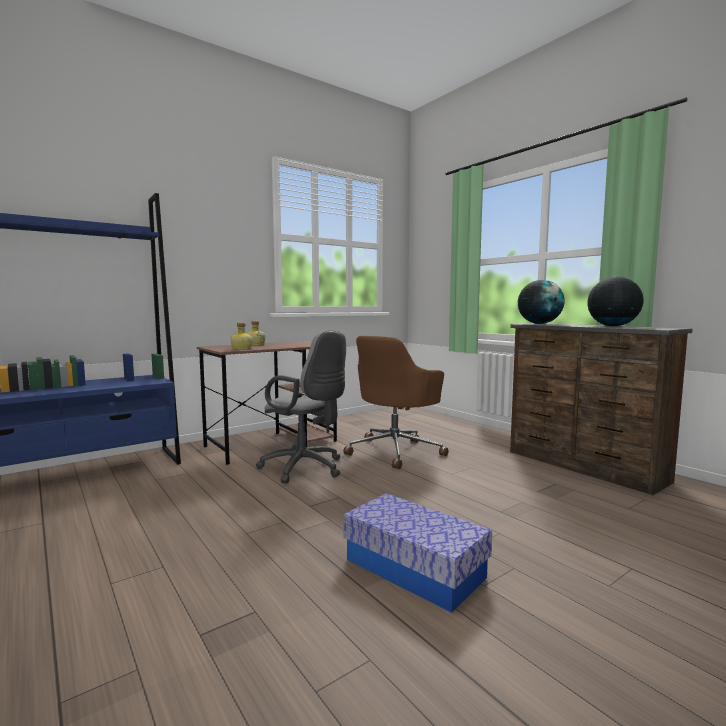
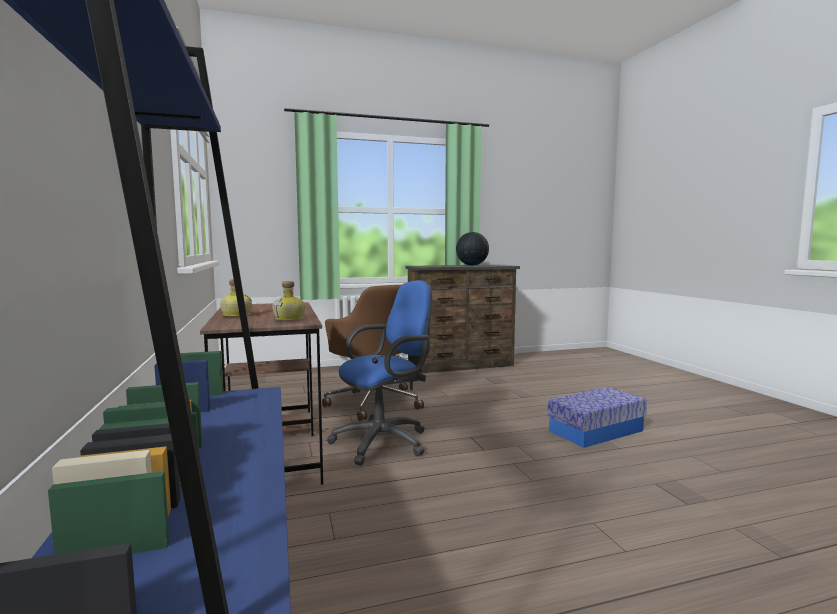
camera: 70 degrees left, 0 degrees up
(306, 469) = (386, 442): grey office chair -> blue office chair
(539, 323) = (425, 266): globe -> none

